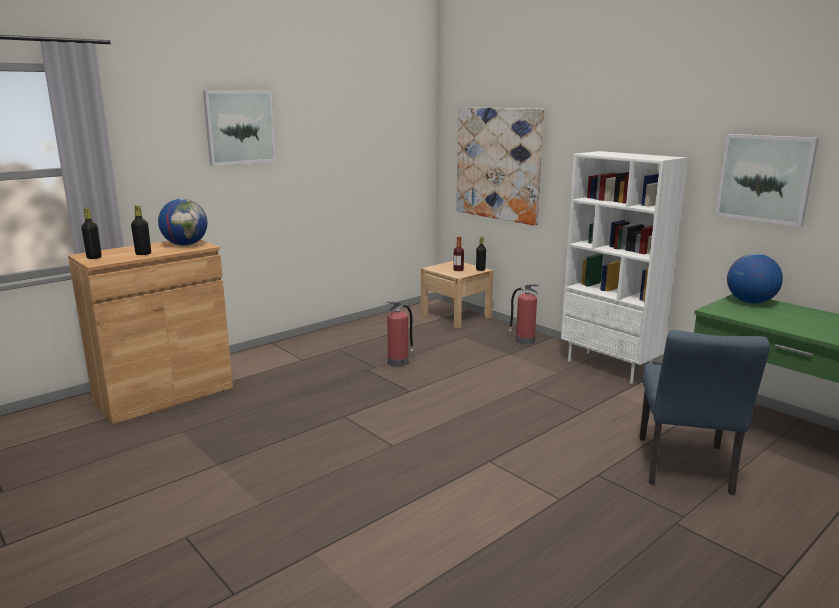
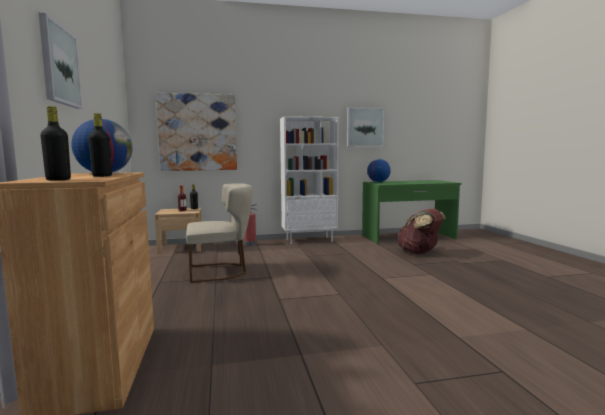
camera: 60 degrees left, 10 degrees down
(399, 362) = (221, 271): fire extinguisher -> beige chair
(685, 469) = (419, 252): blue chair -> brown backpack

